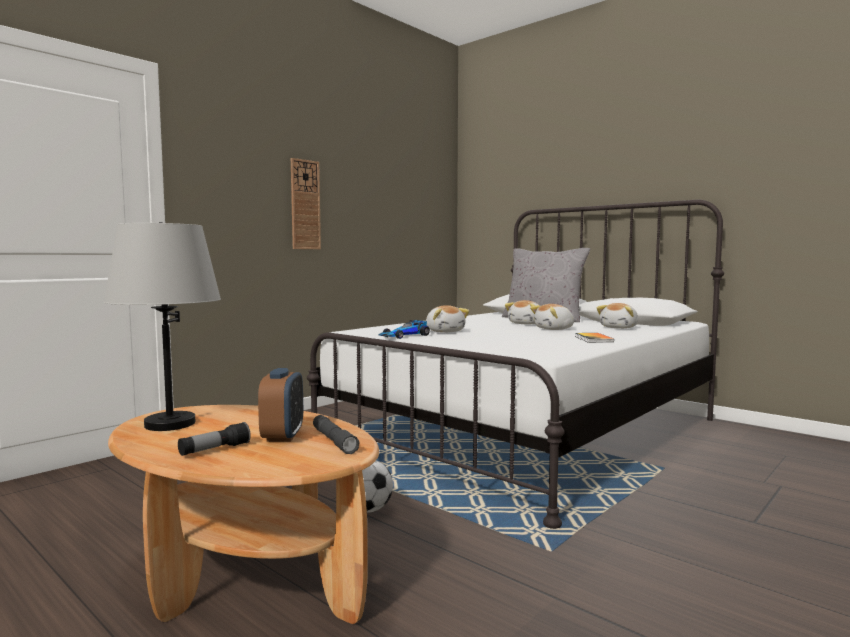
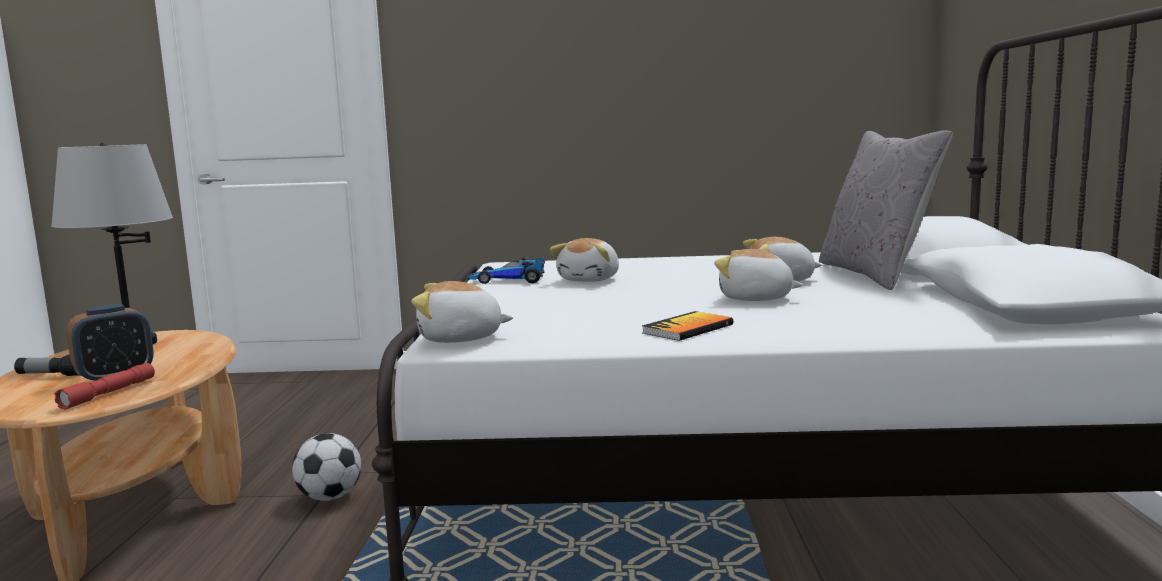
camera: 50 degrees right, 5 degrees up
(305, 205) = (582, 75): wall clock -> none
(334, 441) = (109, 393): grey flashlight -> red flashlight
(619, 328) = (889, 314): plush toy -> plush toy (460, 338)

